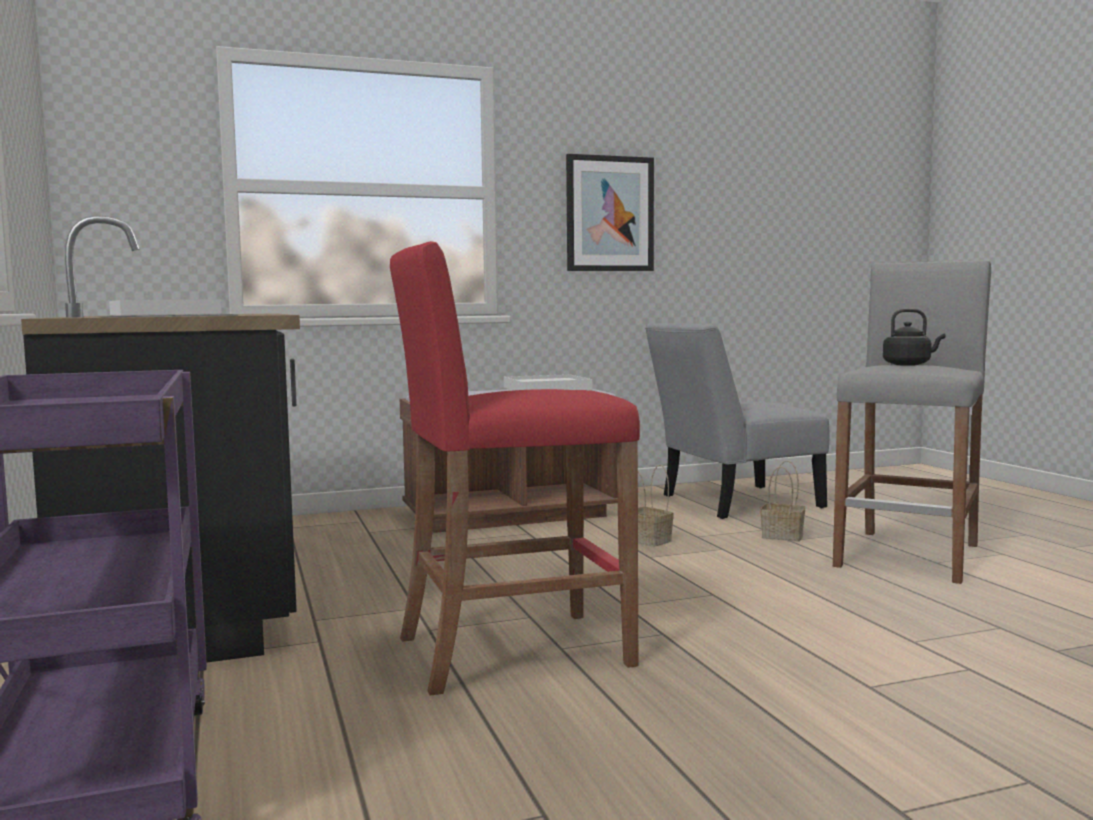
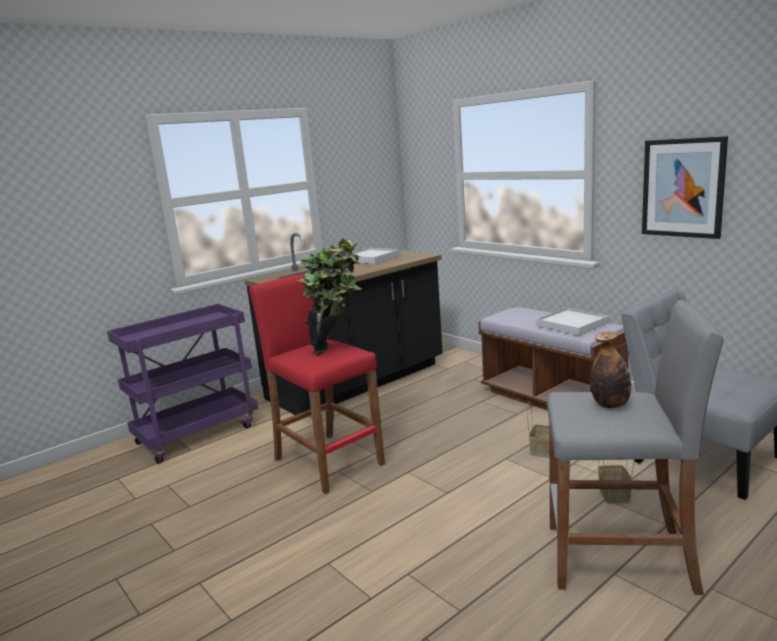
camera: 70 degrees right, 10 degrees up
(535, 387) = (336, 348): none -> potted plant
(909, 364) = (610, 405): black kettle -> bottle

